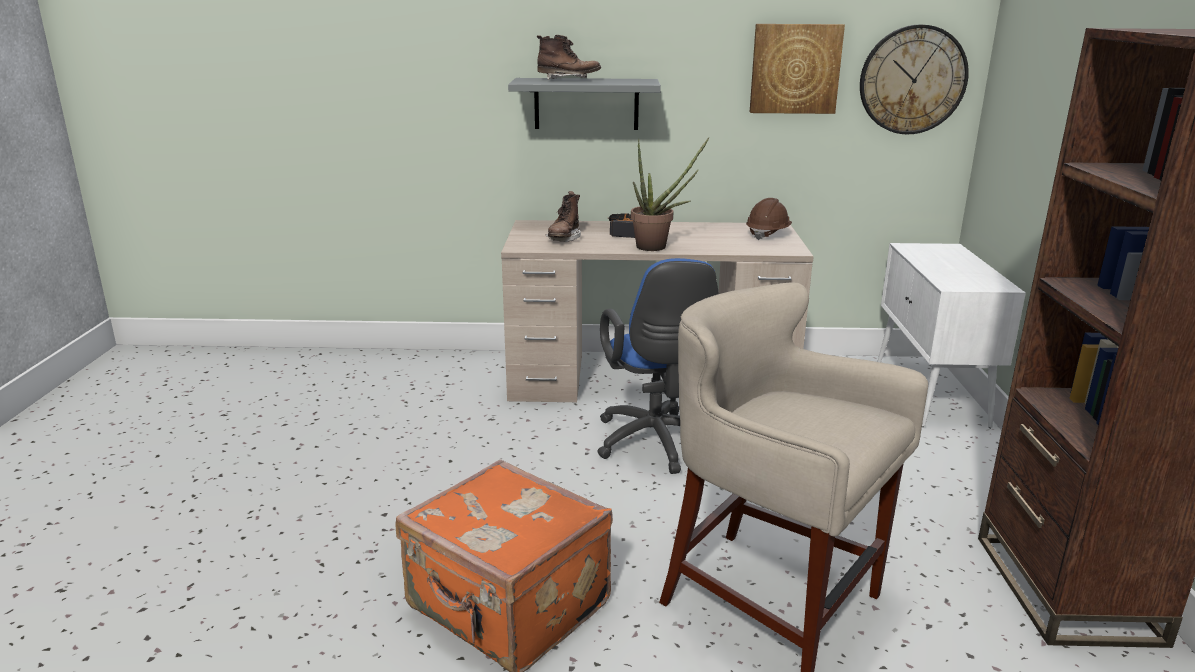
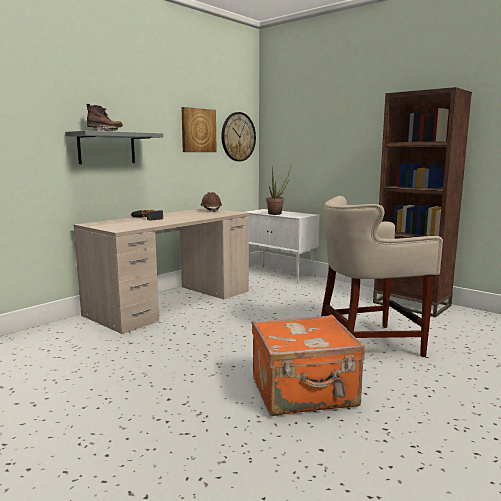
camera: 50 degrees left, 10 degrees down
(564, 239) = (130, 224): brown boot -> none
(656, 445) = (228, 320): blue office chair -> none
(658, 247) = (184, 219): potted plant -> potted plant (277, 213)

